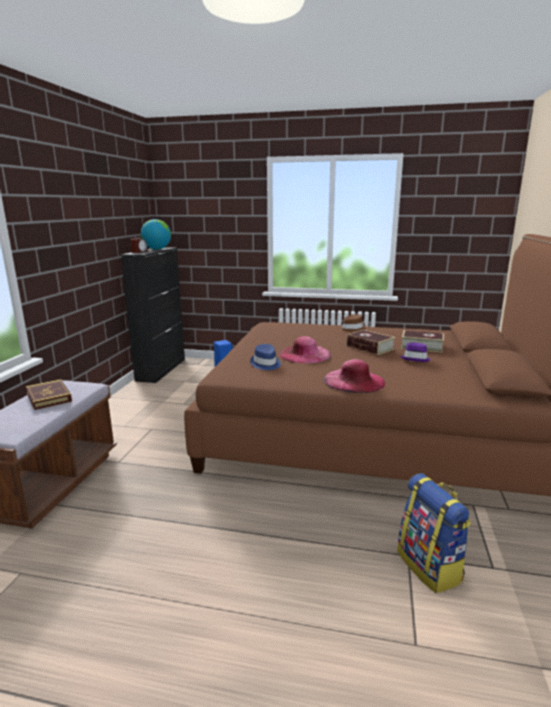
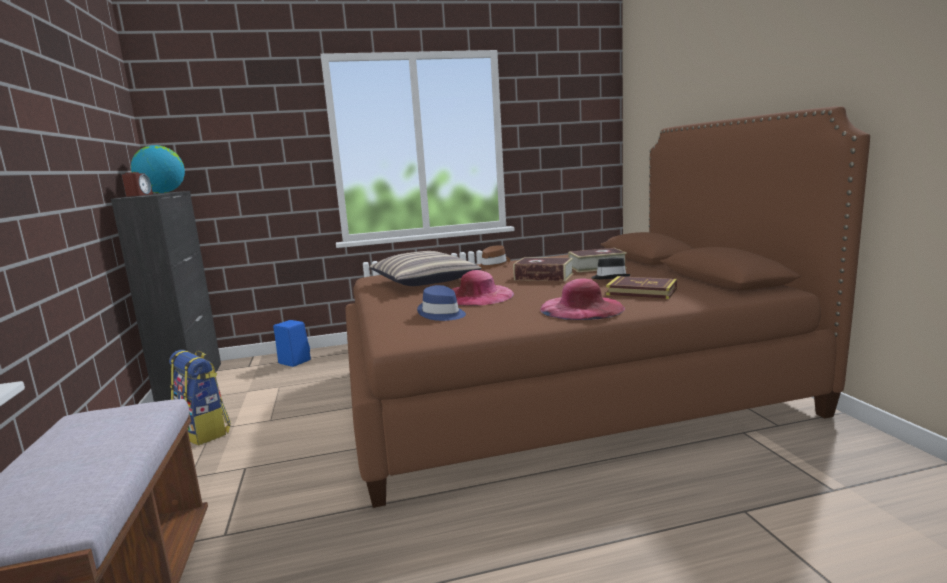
camera: 25 degrees left, 5 degrees down
(49, 397) = (86, 441): book -> book (641, 292)
(290, 334) = (424, 281): none -> pillow
(415, 359) = (610, 278): purple hat -> black hat
(430, 567) = (779, 514): backpack -> backpack (204, 431)

